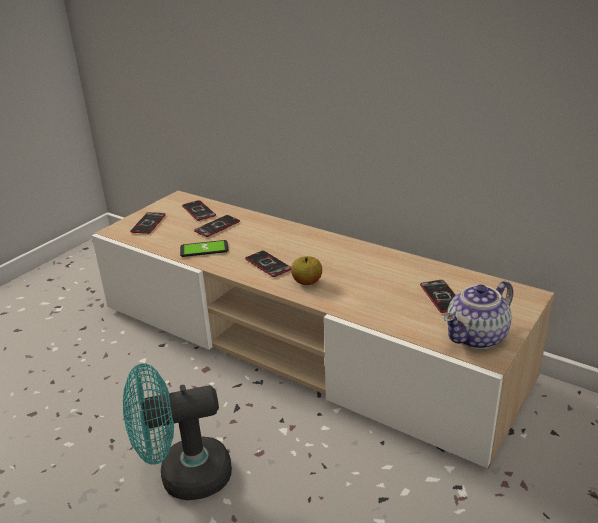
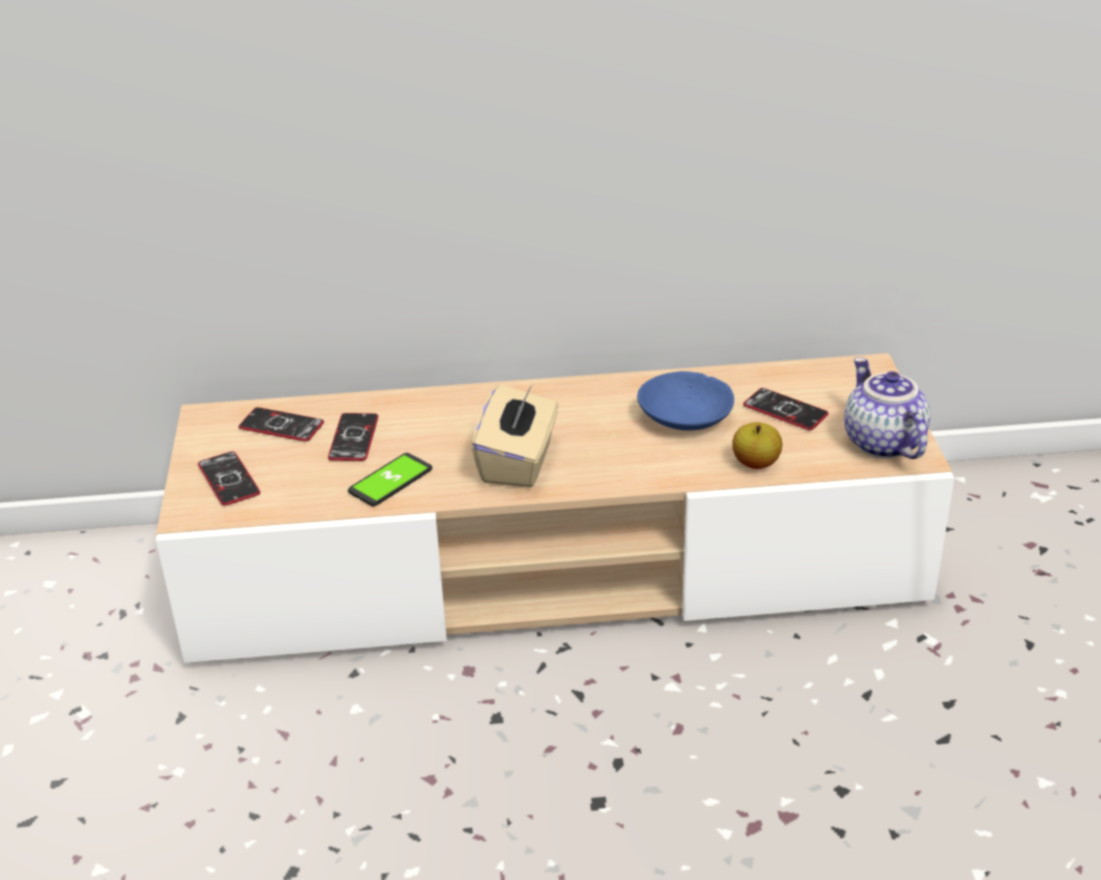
camera: 40 degrees left, 5 degrees up
(184, 477) = (625, 809): turquoise fan -> none
(268, 264) = (518, 462): phone -> beige tissue box
(307, 282) = (606, 463): apple -> apple (755, 463)
(381, 278) = (686, 417): none -> blue bowl
(477, 338) = (881, 443): teapot -> teapot turned 150 degrees clockwise

